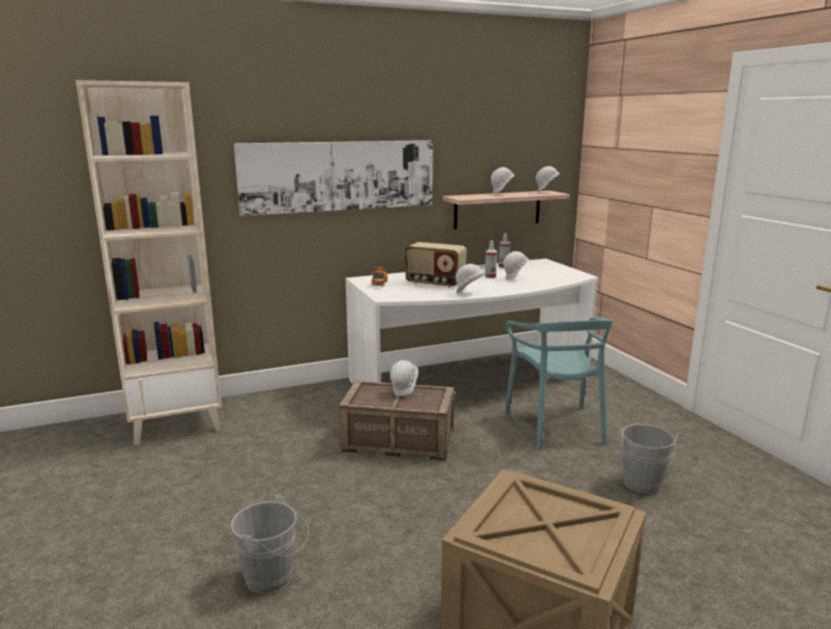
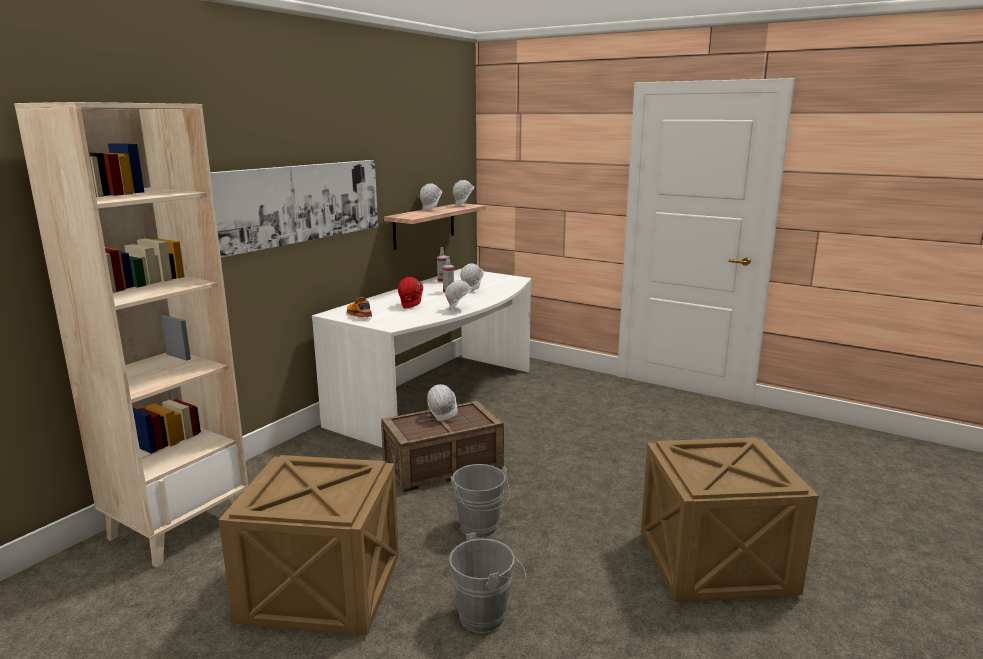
camera: 35 degrees left, 0 degrees up
(195, 502) = (319, 590): none -> crate
(435, 283) = (412, 306): radio -> red hard hat
(556, 426) = (550, 415): turquoise chair -> none
(642, 486) = (655, 439): grey bucket -> grey bucket (480, 529)

